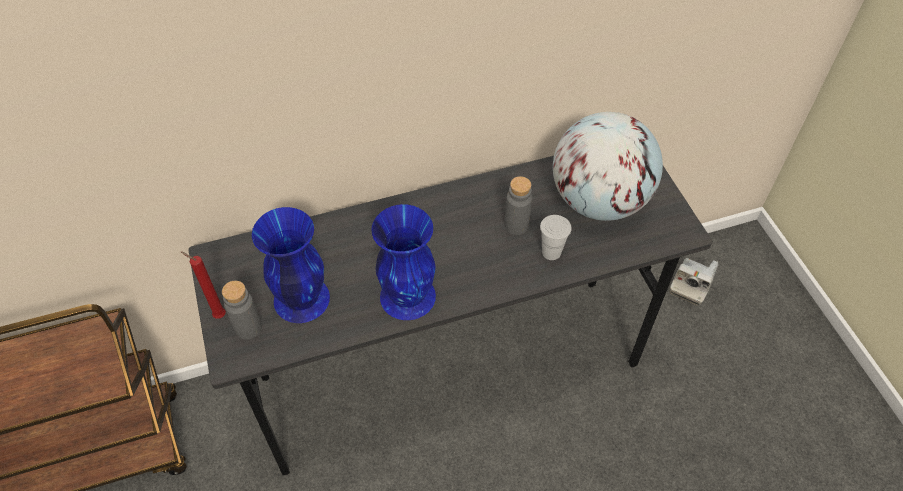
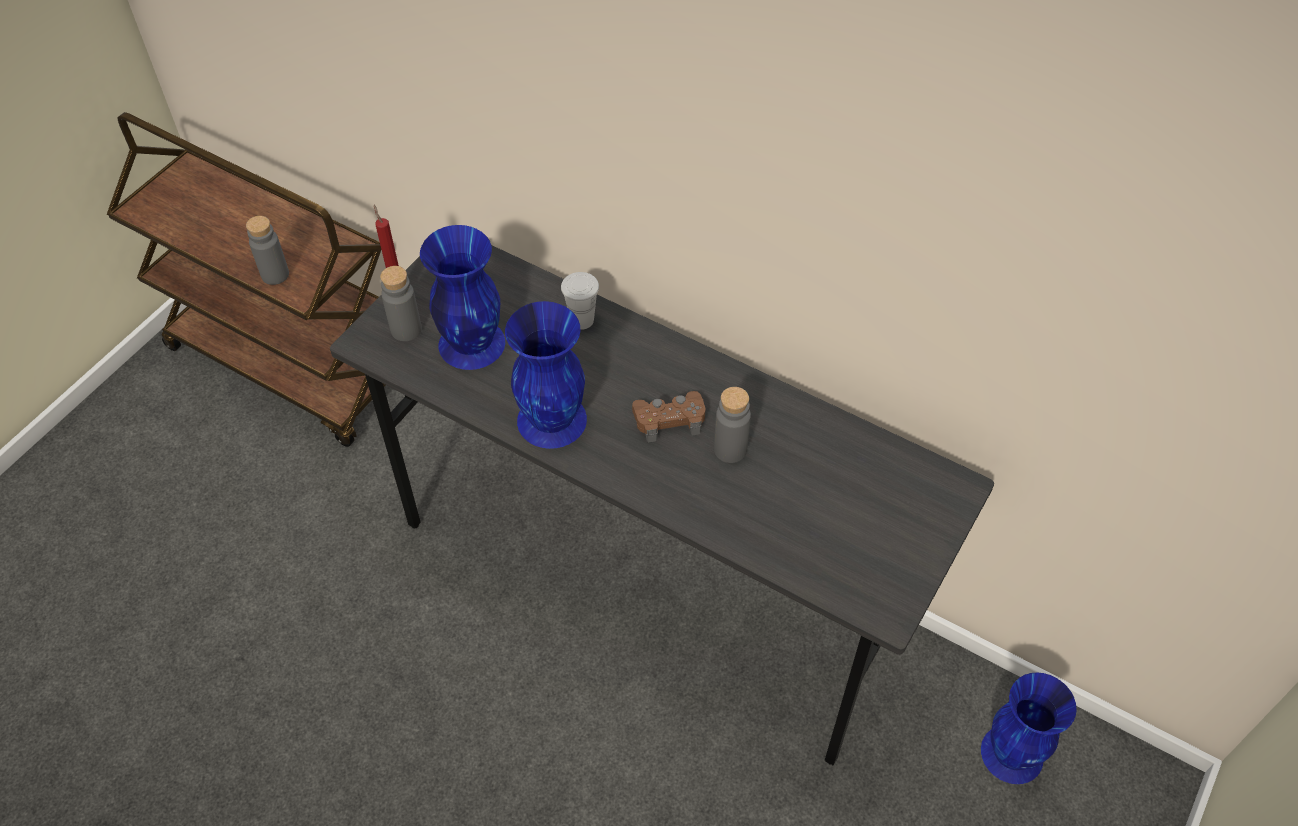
camera: 50 degrees right, 0 degrees up
(69, 390) = (275, 274): none -> grey bottle
(467, 239) = (669, 420): none -> brown game controller
(551, 252) = (726, 502): white cup -> white cup (582, 320)
(598, 201) = (843, 501): globe -> none
(691, 284) = (1012, 755): camera -> blue vase

